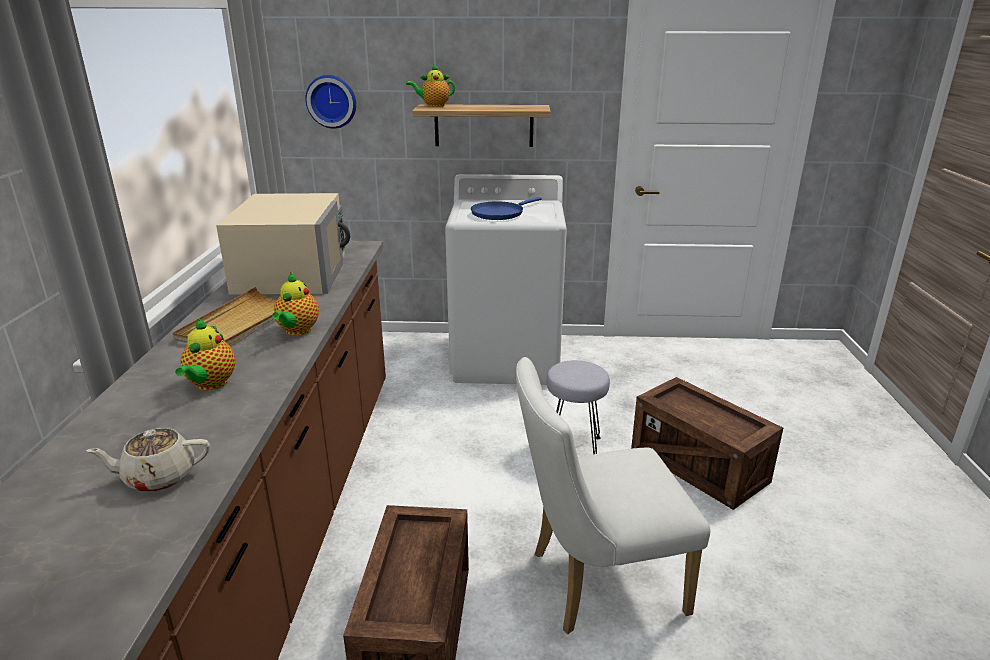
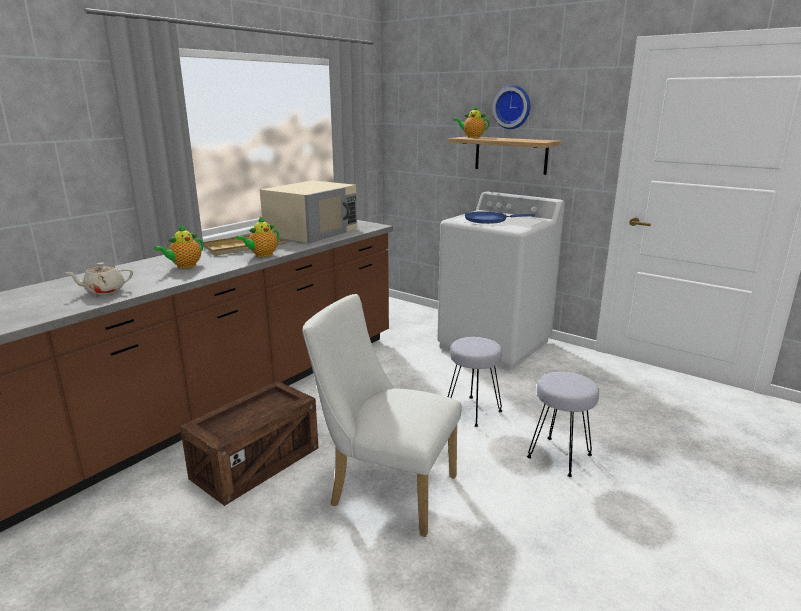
camera: 35 degrees right, 5 degrees down
(158, 477) = (104, 291): beige teapot -> beige teapot turned 45 degrees counterclockwise
(332, 101) = (413, 132): wall clock -> wall clock (512, 107)
(698, 466) = (560, 457): crate -> grey stool

